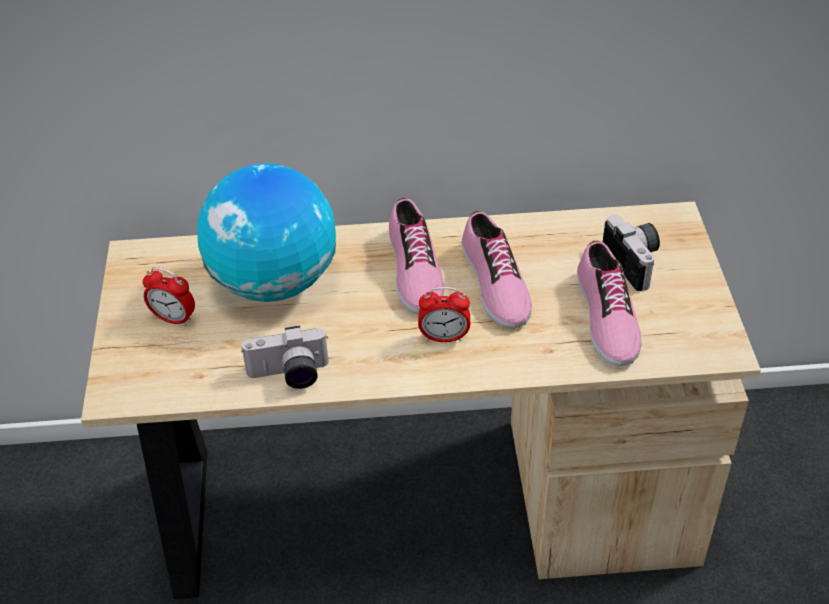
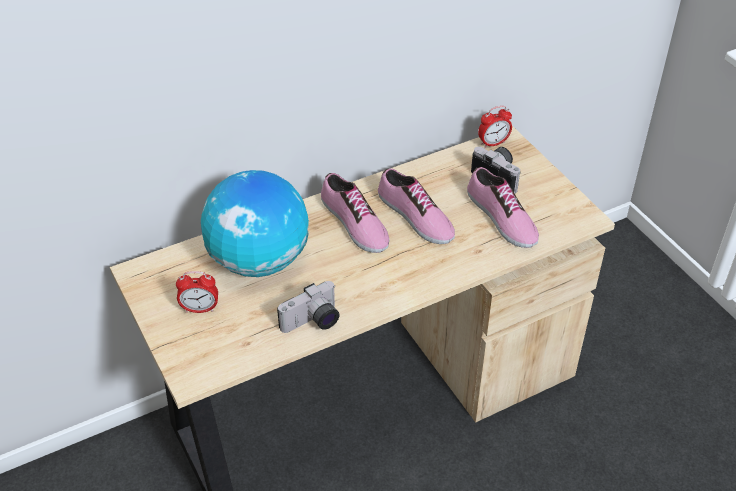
camera: 25 degrees left, 0 degrees up
(444, 337) = (404, 263): alarm clock -> alarm clock (493, 143)

